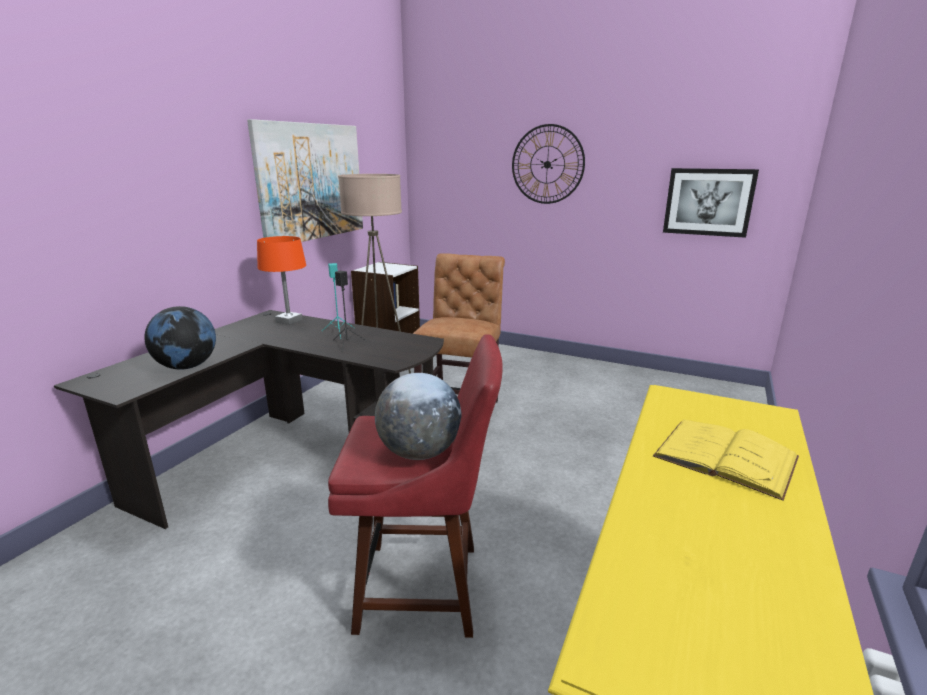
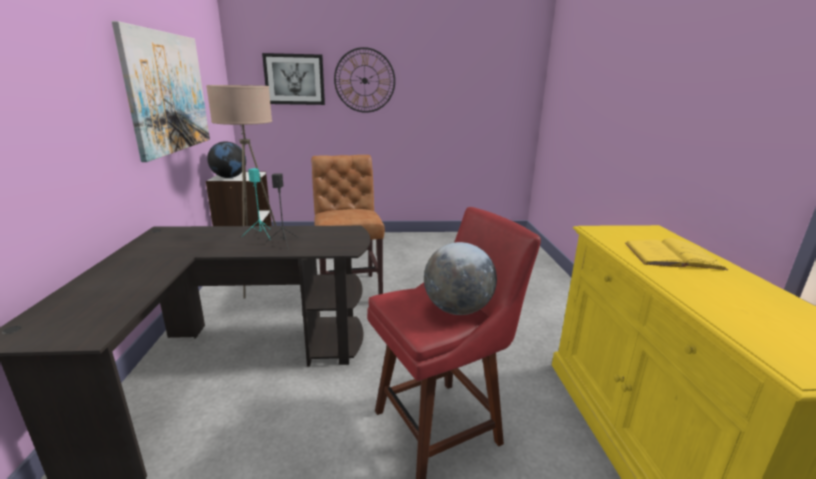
camera: 30 degrees left, 0 degrees up
(187, 366) = (136, 294): globe -> globe (229, 177)
(289, 321) = (193, 233): orange table lamp -> none
(708, 202) = (484, 108): picture -> picture (294, 79)

